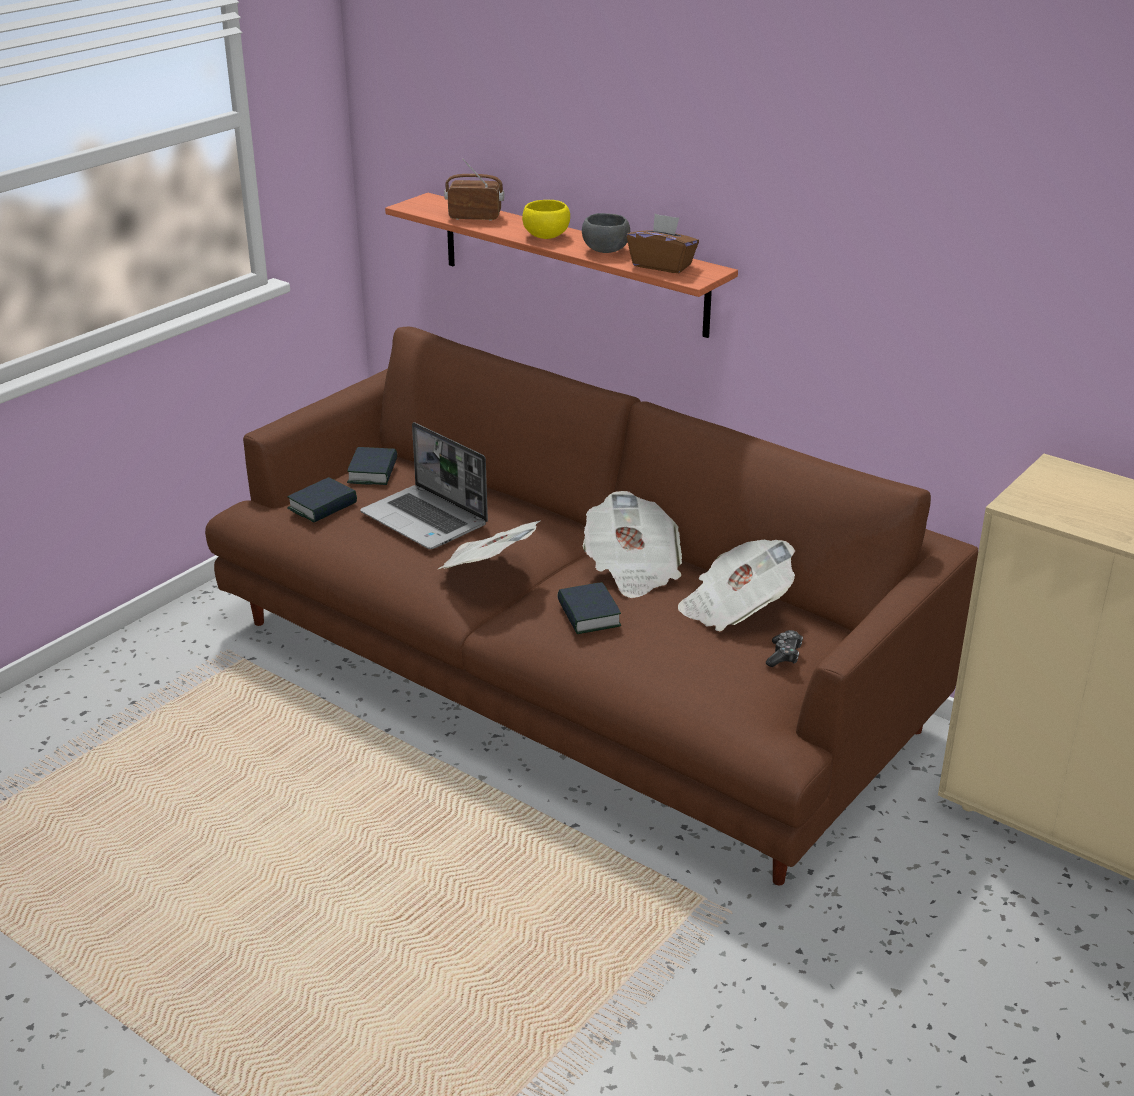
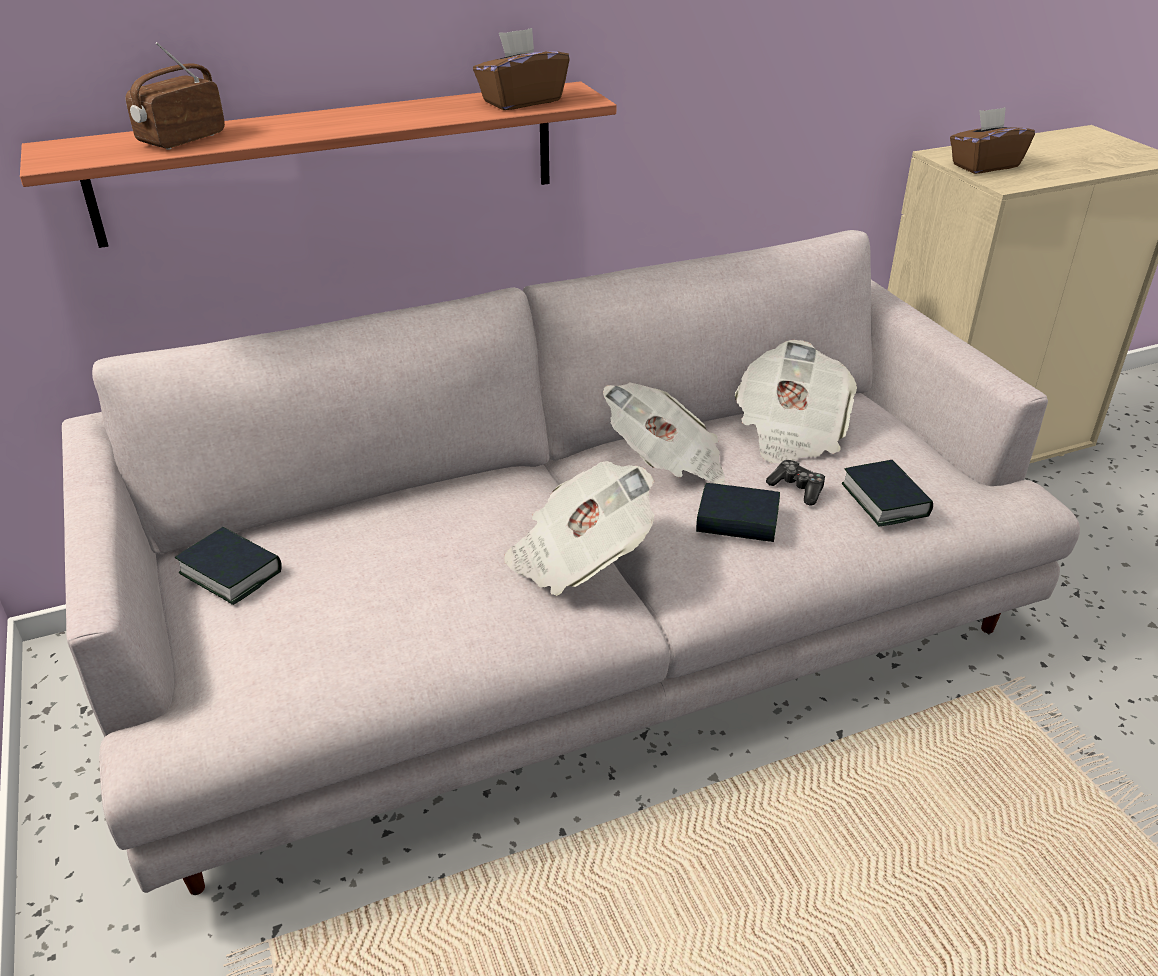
camera: 60 degrees left, 5 degrees up
(323, 506) = (269, 649): book -> book (885, 500)
(426, 520) = (411, 567): laptop -> none
(546, 235) = (327, 123): yellow bowl -> none
(569, 676) = (579, 632): brown sofa -> white sofa
(604, 251) = (431, 111): grey bowl -> none
(784, 655) = (890, 436): game controller -> game controller (797, 489)
(1054, 489) = (984, 166): none -> brown tissue box

